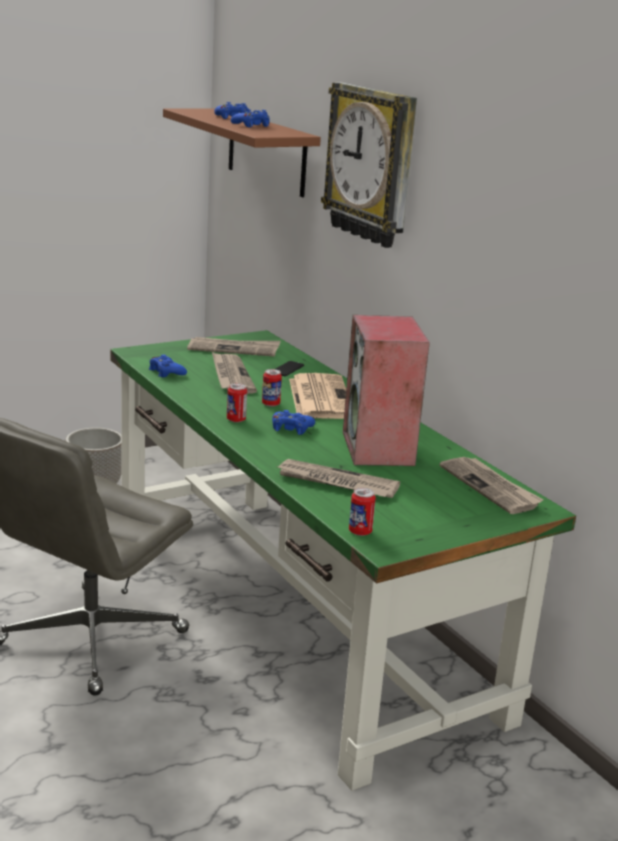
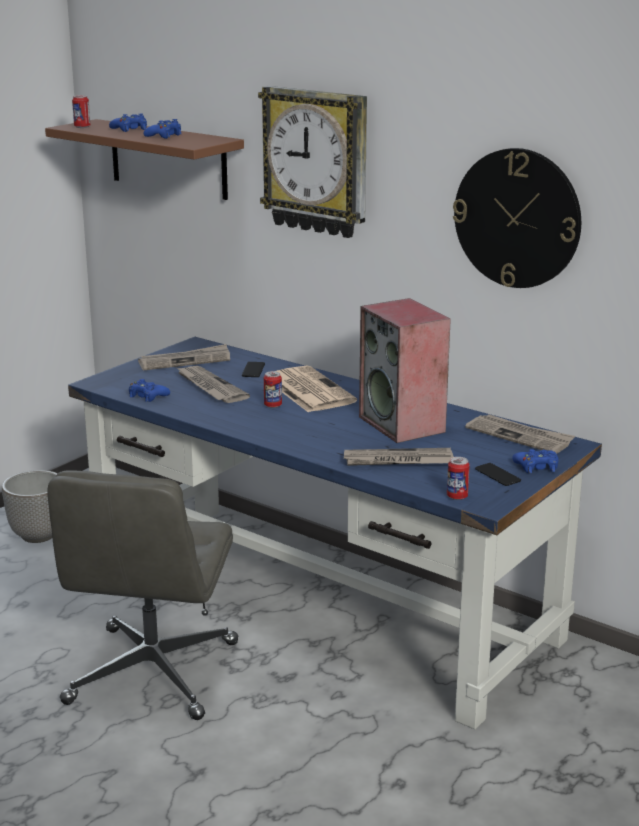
camera: 20 degrees left, 0 degrees up
(236, 420) = (258, 426): can -> can (82, 127)
(291, 428) = (313, 423): blue game controller -> blue game controller (537, 467)
(297, 615) = (322, 601): green desk -> blue desk
(426, 521) = (497, 475): none -> phone
(529, 245) = (517, 218): none -> wall clock

